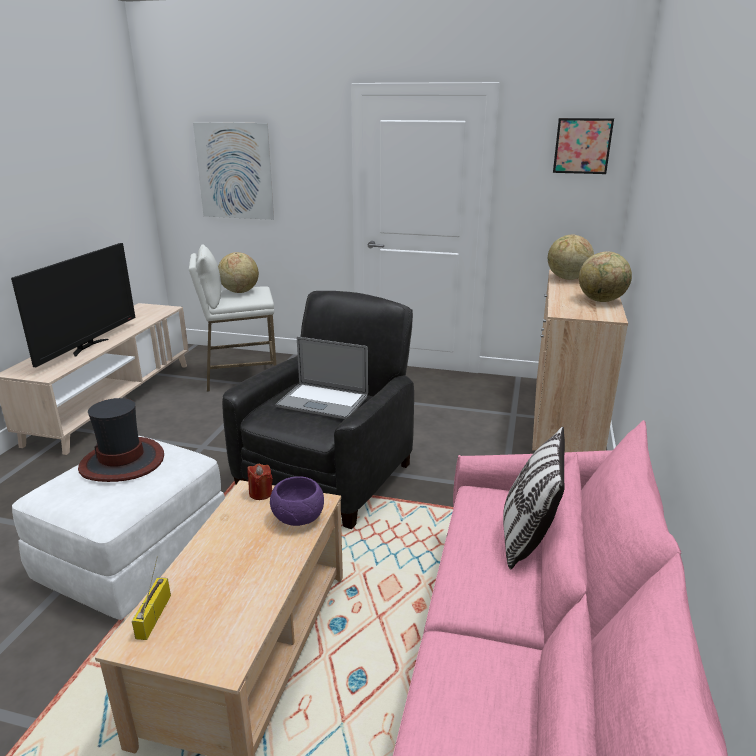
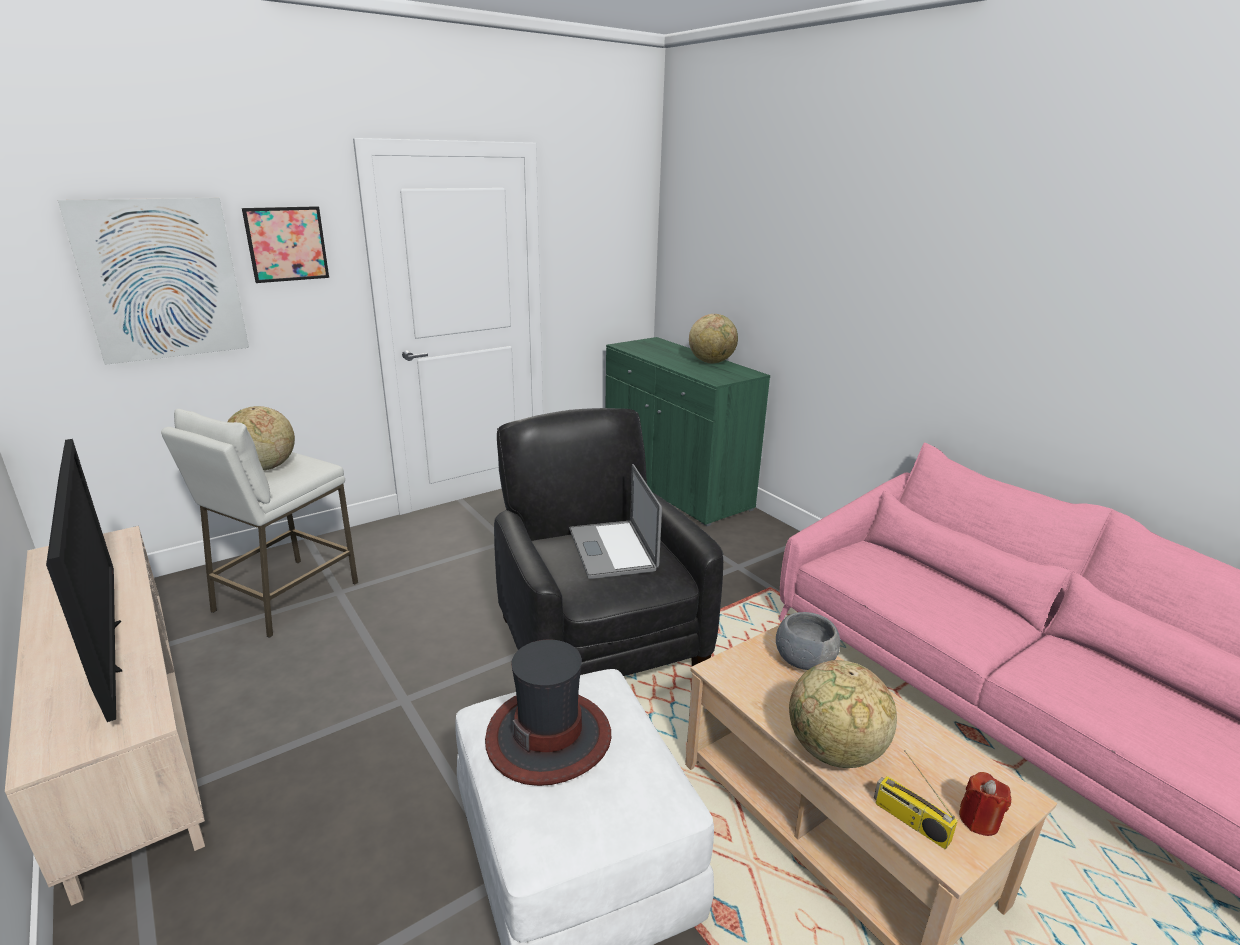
camera: 50 degrees left, 0 degrees up
(261, 493) = (735, 664): red candle -> red candle (979, 820)
(298, 518) = (804, 660): purple bowl -> grey bowl
(322, 401) = (612, 549): laptop -> laptop turned 105 degrees clockwise
(527, 537) = (917, 573): pillow -> none
(565, 417) = (675, 487): beige cabinet -> green cabinet
(567, 278) = (642, 349): globe -> globe (834, 751)
(582, 146) = (617, 211): picture -> picture (287, 244)

